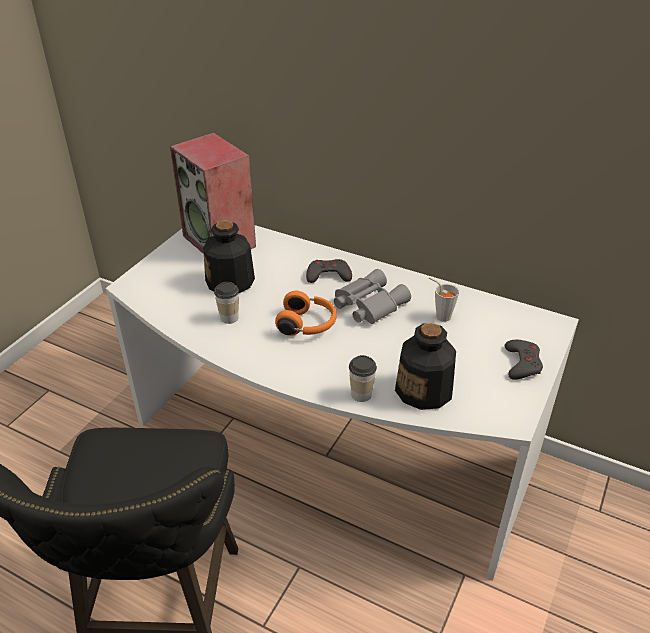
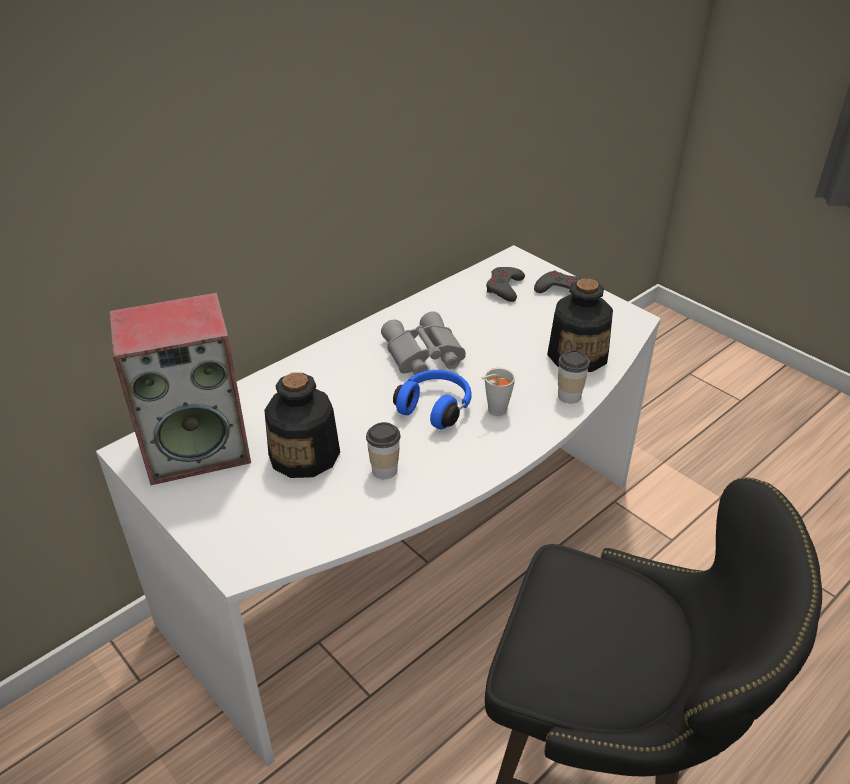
camera: 70 degrees left, 0 degrees up
(307, 325) = (435, 407): orange headphones -> blue headphones
(328, 275) = (348, 370): grey game controller -> grey game controller (504, 288)
(440, 315) = (468, 314): grey cup -> grey cup (493, 411)

